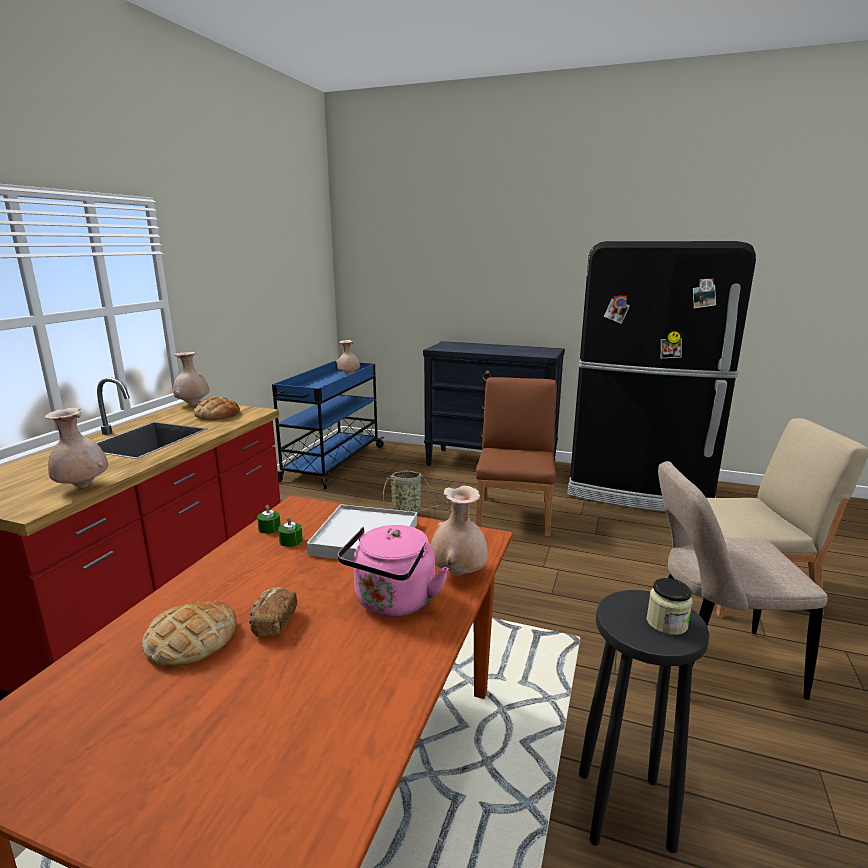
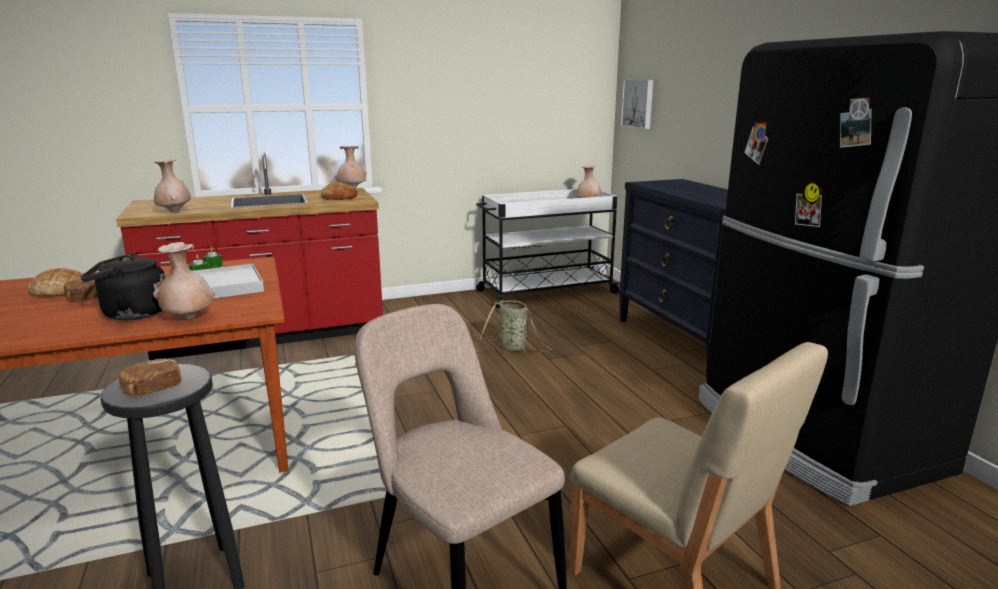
camera: 50 degrees right, 0 degrees up
(332, 463) = (545, 292): blue cart -> white cart
(371, 282) = (638, 103): none -> picture
(393, 603) = (131, 314): pink kettle -> black kettle
(514, 514) = (600, 388): brown chair -> none
(666, 623) = (153, 389): jar -> bread

